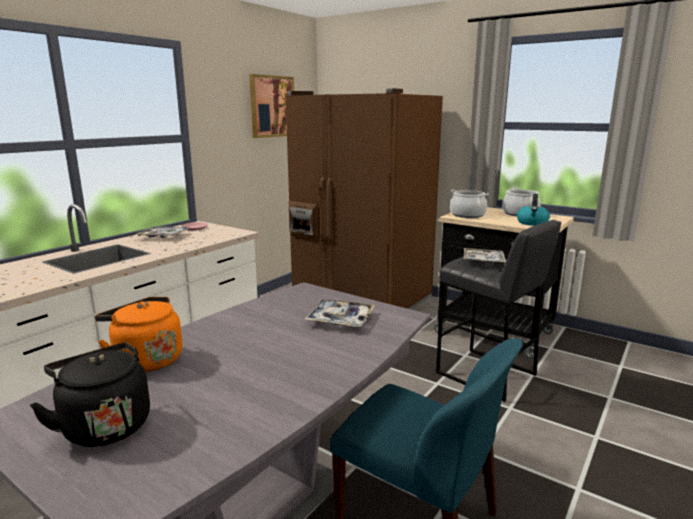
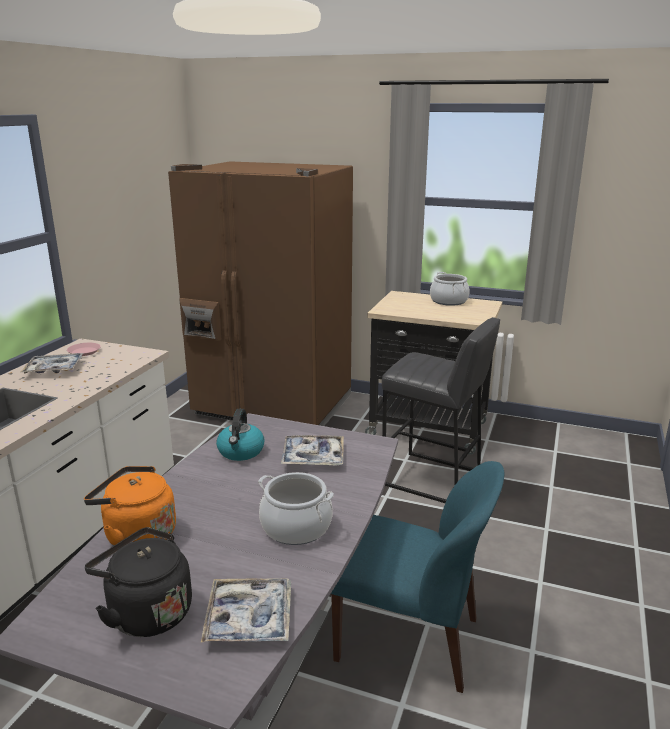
camera: 15 degrees left, 5 degrees up
(272, 106) = (143, 179): picture -> none
(467, 215) = (395, 307): cooking pot -> cooking pot (296, 527)
(483, 260) = (424, 363): tray -> tray (249, 618)
(532, 223) = (465, 314): kettle -> kettle (241, 452)

